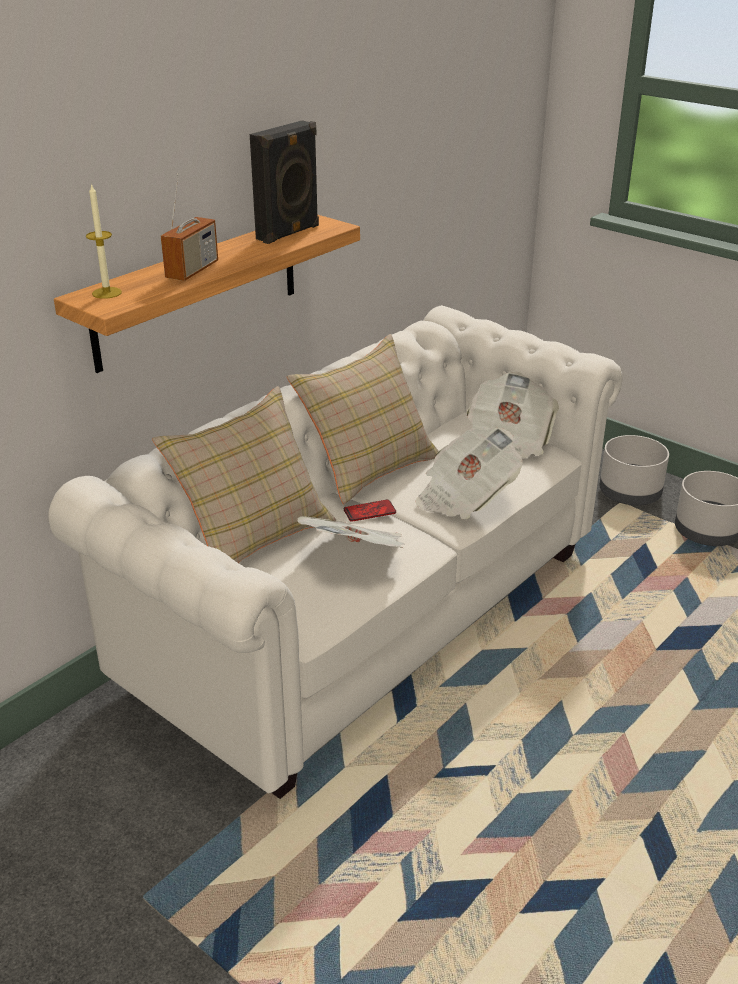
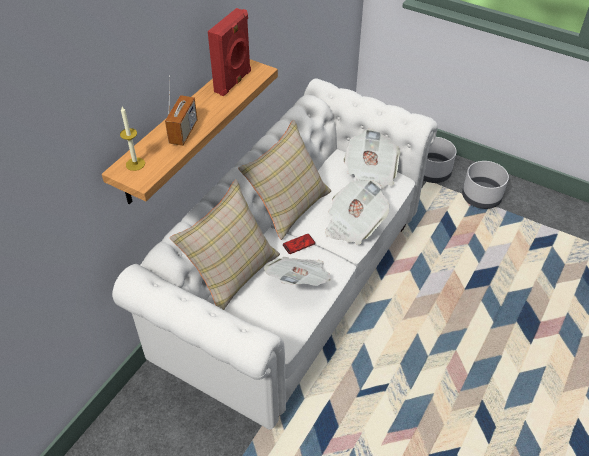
camera: 10 degrees left, 15 degrees up
(289, 233) = (234, 82): black speaker -> red speaker

